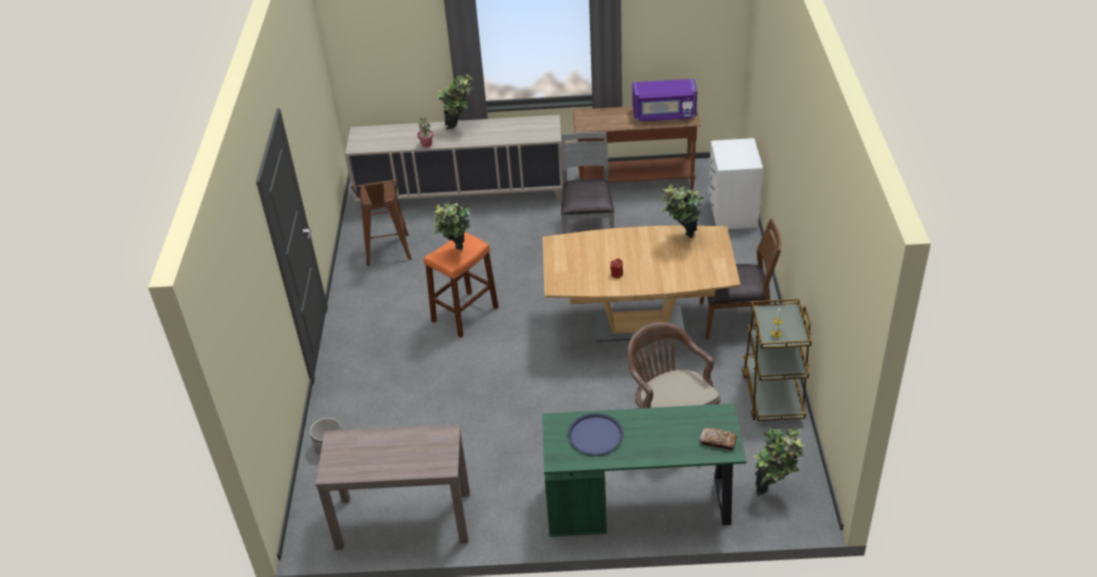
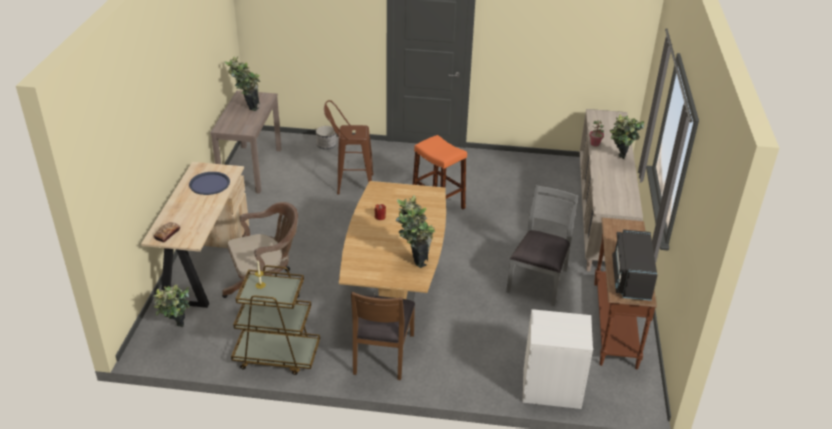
camera: 95 degrees right, 5 degrees down
(388, 254) = (522, 174): brown stool -> brown stool (350, 184)
(456, 255) = (433, 147): potted plant -> potted plant (246, 108)
(587, 229) = (538, 281): grey chair -> grey chair turned 75 degrees counterclockwise
(641, 504) = (204, 263): green desk -> beige desk
(664, 114) = (631, 278): purple microwave -> black microwave

